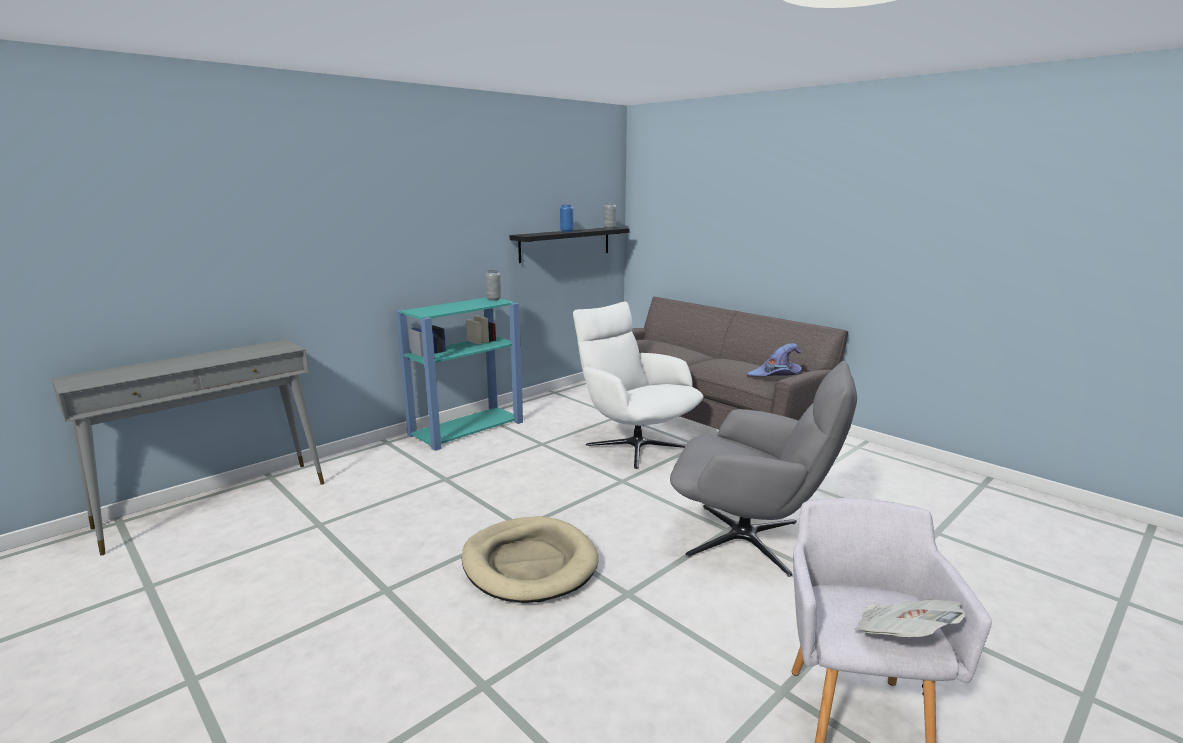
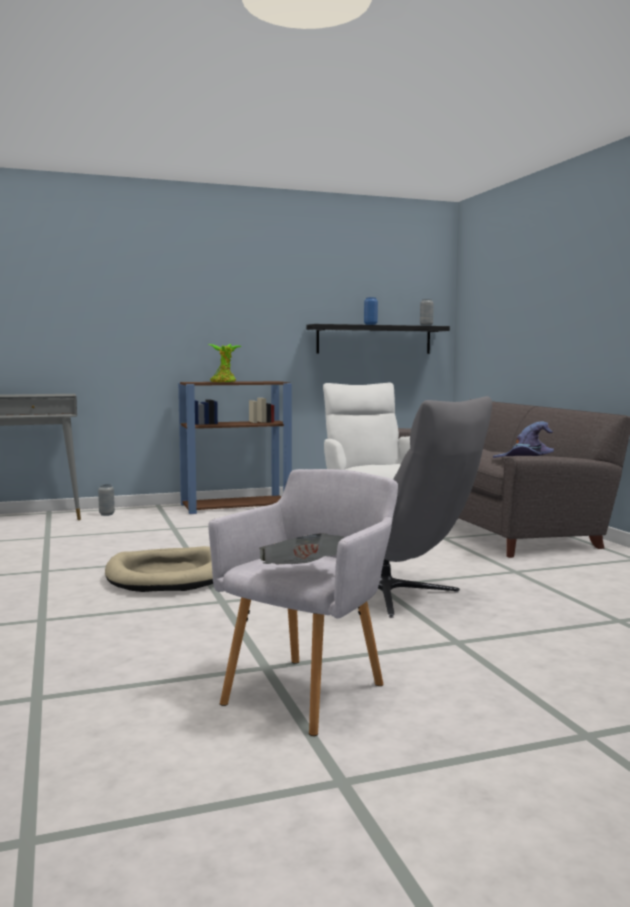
camera: 25 degrees right, 10 degrees down
(450, 308) = (224, 382): none -> potted plant
(467, 428) = (236, 506): turquoise bookcase -> brown bookcase
(493, 299) = (274, 381): grey vase -> grey vase (106, 514)

